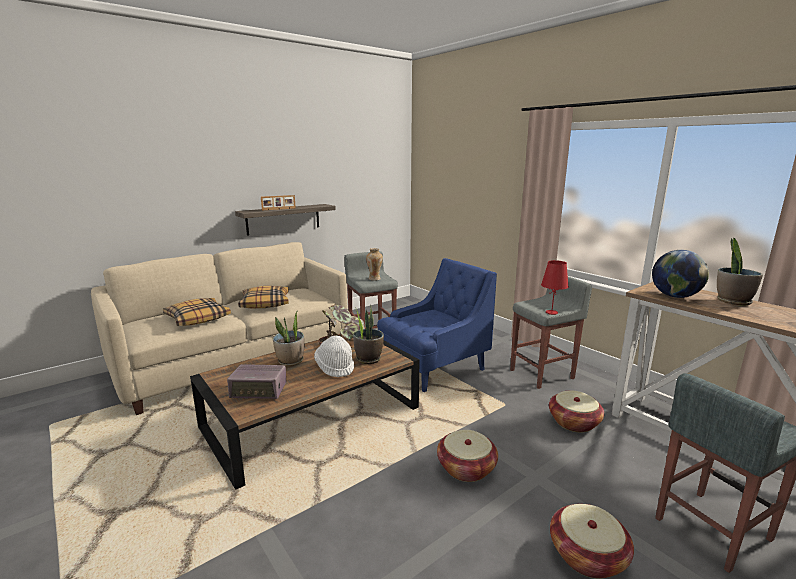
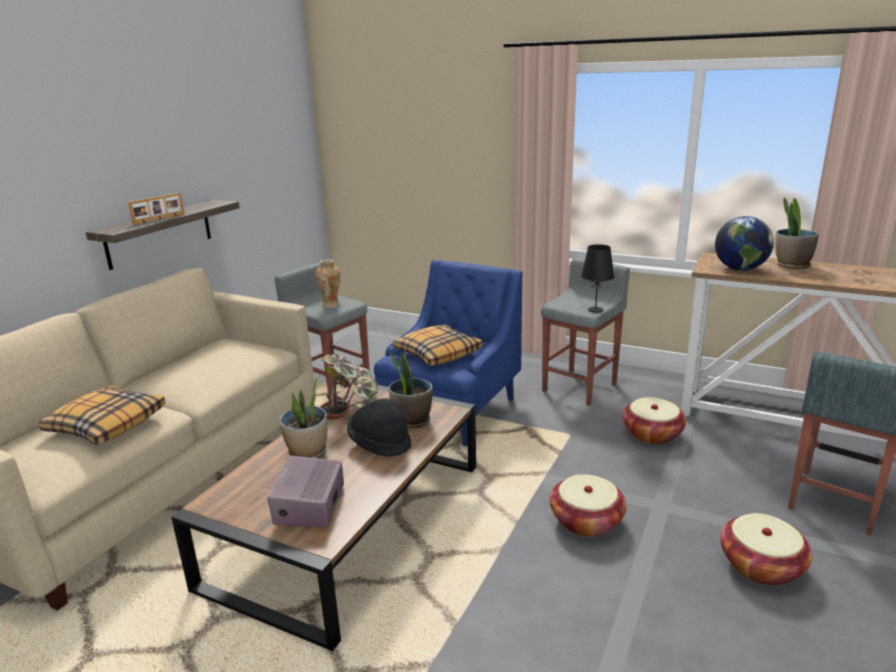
camera: 25 degrees left, 5 degrees up
(259, 391) = (309, 505): radio -> radio turned 120 degrees clockwise
(265, 303) = (193, 375): pillow -> pillow (437, 353)
(335, 367) = (380, 443): white hat -> black hat
(551, 312) = (595, 310): red table lamp -> black table lamp

